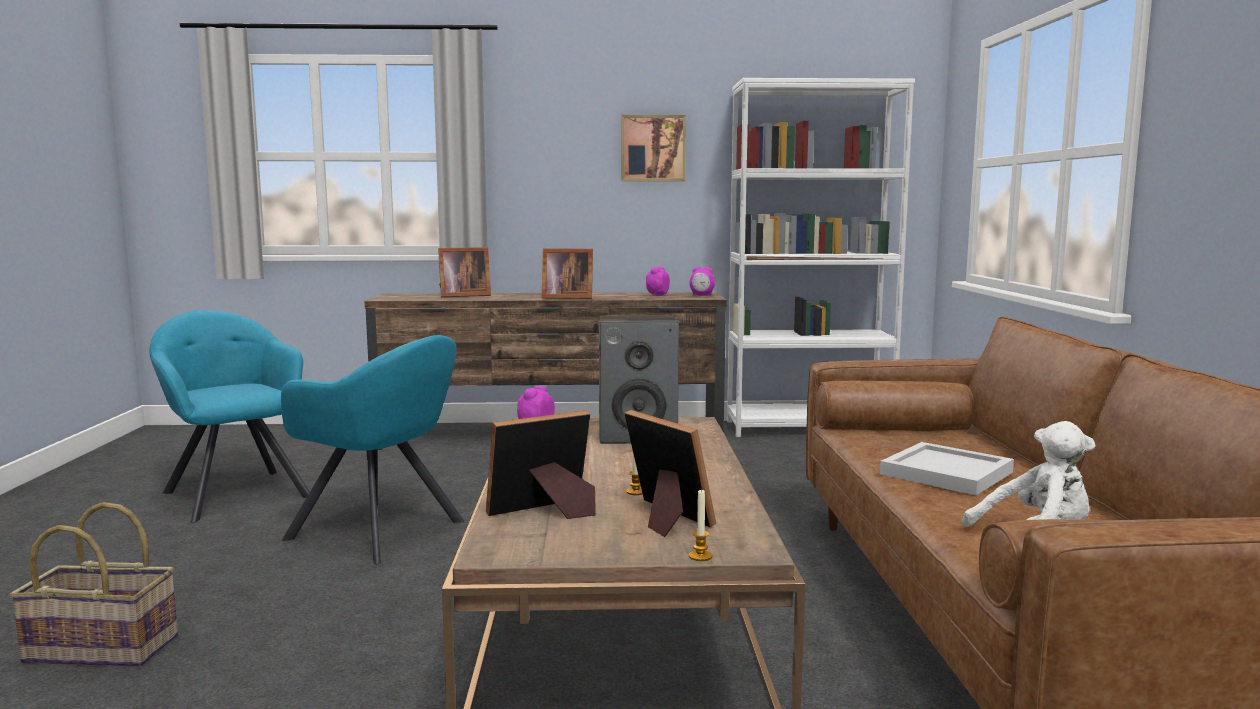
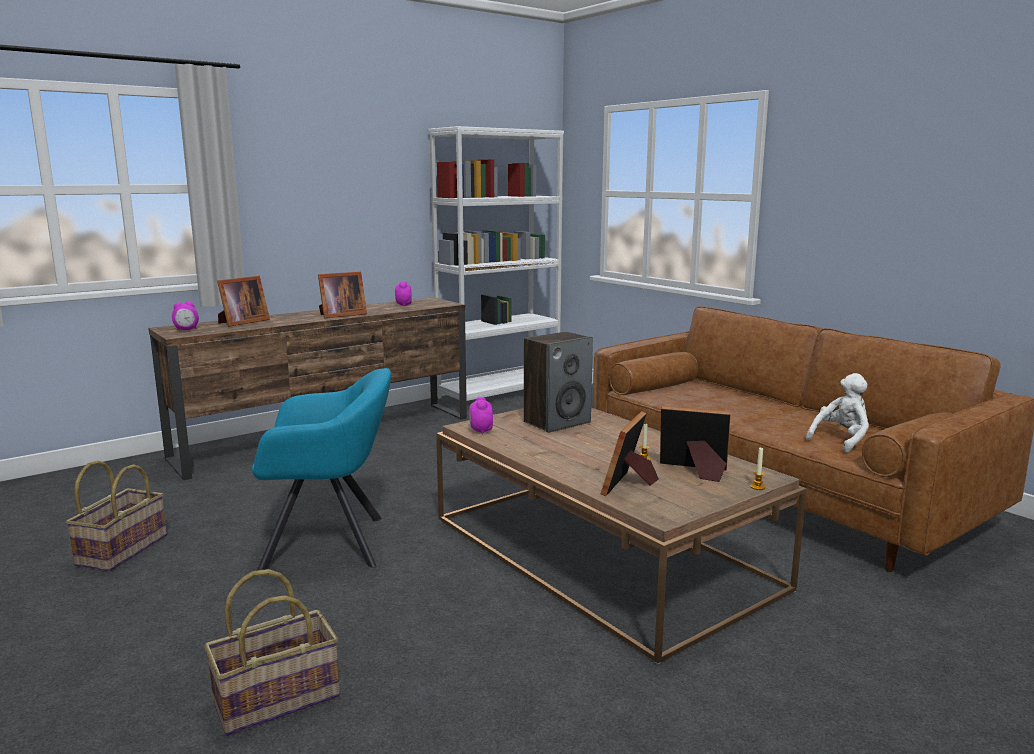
camera: 35 degrees left, 5 degrees up
(235, 493) = (121, 550): turquoise armchair -> basket
(653, 148) = (371, 179): picture -> none
(702, 295) = (435, 301): alarm clock -> alarm clock (186, 329)
(944, 473) = (739, 411): white tray -> none

